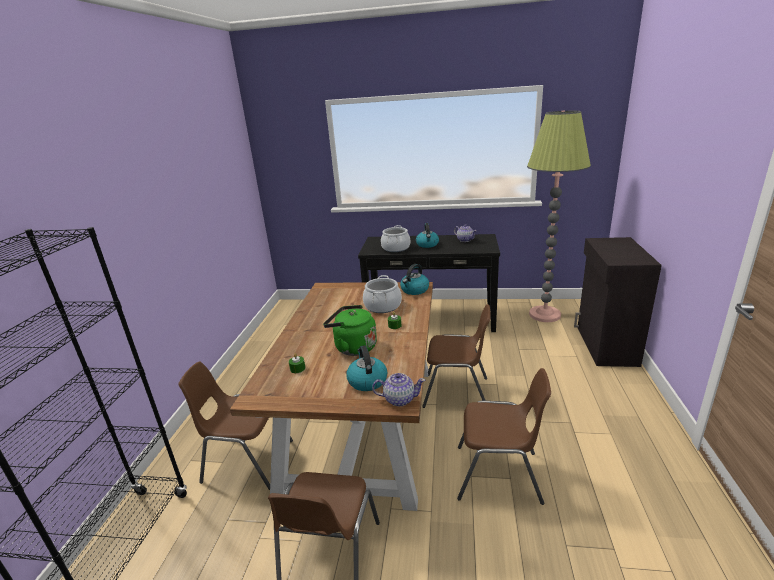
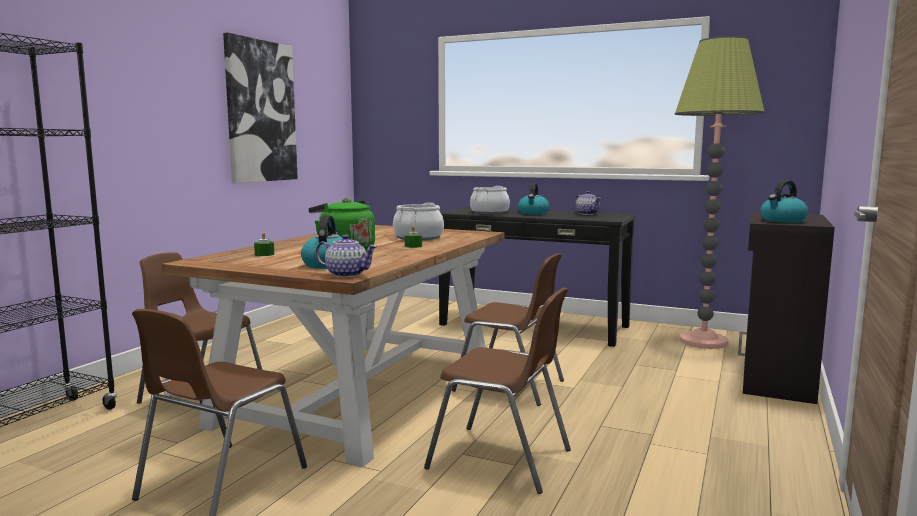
camera: 15 degrees right, 15 degrees down
(199, 194) = (260, 111): none -> picture
(414, 290) = (473, 234): kettle -> kettle (782, 221)

